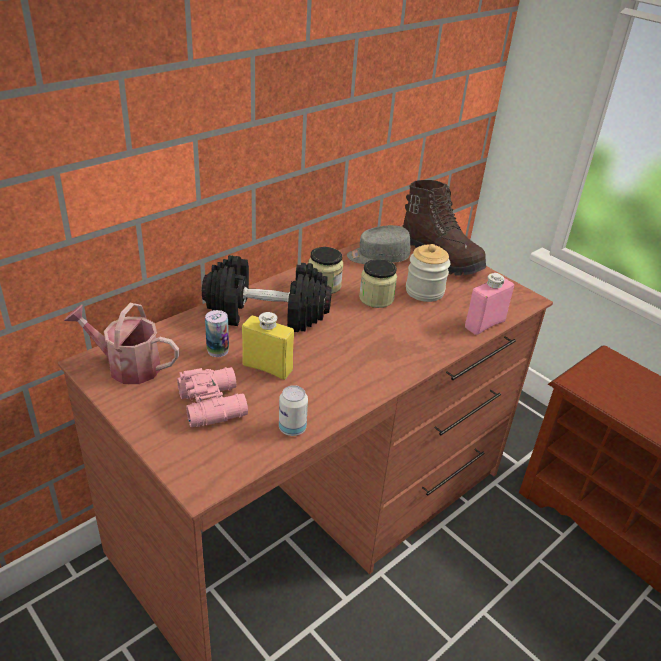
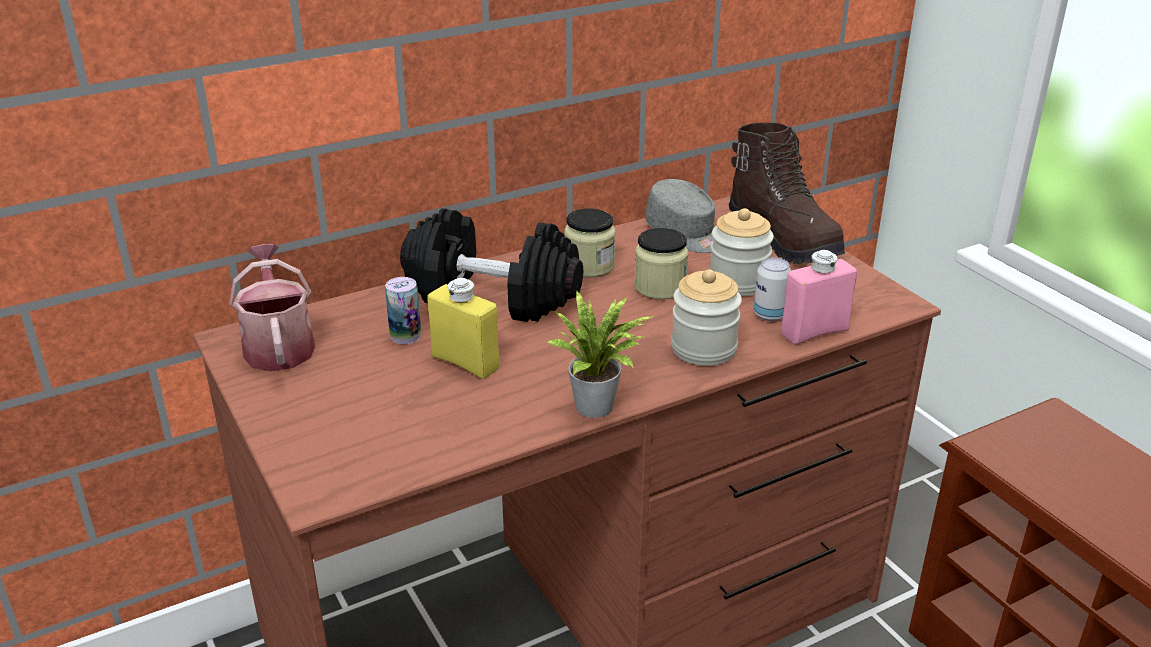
camera: 15 degrees right, 5 degrees down
(127, 366) = (278, 345): watering can -> watering can turned 45 degrees clockwise
(213, 403) = (374, 399): pink binoculars -> none
(292, 428) = (469, 440): can -> can (770, 315)
(370, 393) = (599, 407): none -> potted plant
(378, 257) = (685, 234): grey cap -> grey cap turned 135 degrees counterclockwise
(421, 343) = (703, 349): none -> jar

